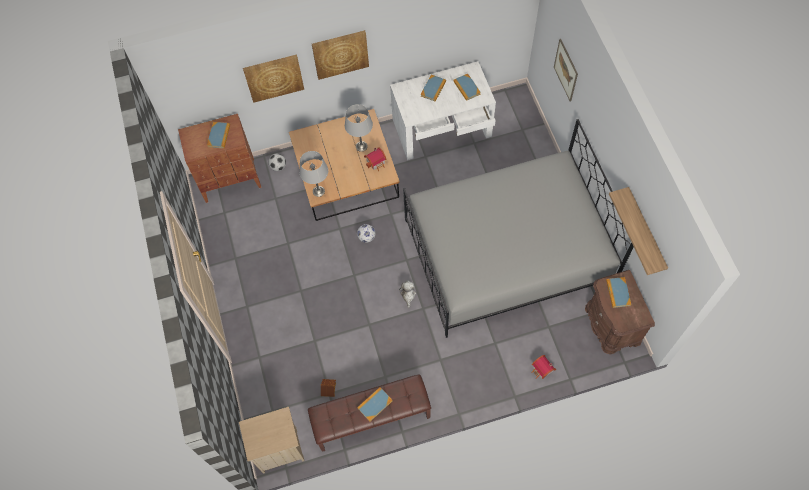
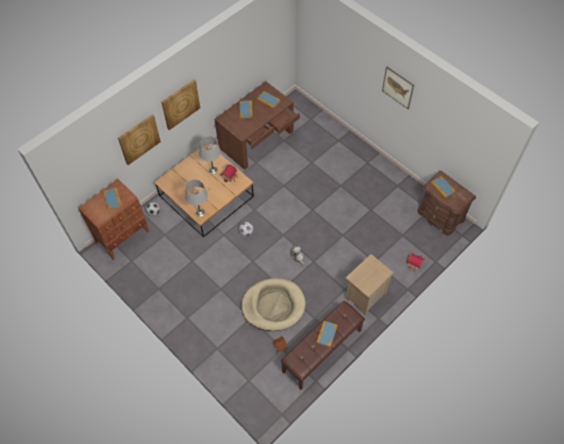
camera: 30 degrees left, 5 degrees down
(278, 449) = (268, 404): beige nightstand -> beige nightstand (364, 296)
(347, 339) = (273, 305): none -> beige dog bed
(444, 132) = (259, 141): white desk -> brown desk
(507, 252) = (348, 200): grey bed -> none
(566, 70) = (337, 58): picture -> picture (397, 87)
(645, 231) = (447, 135): shelf -> none

